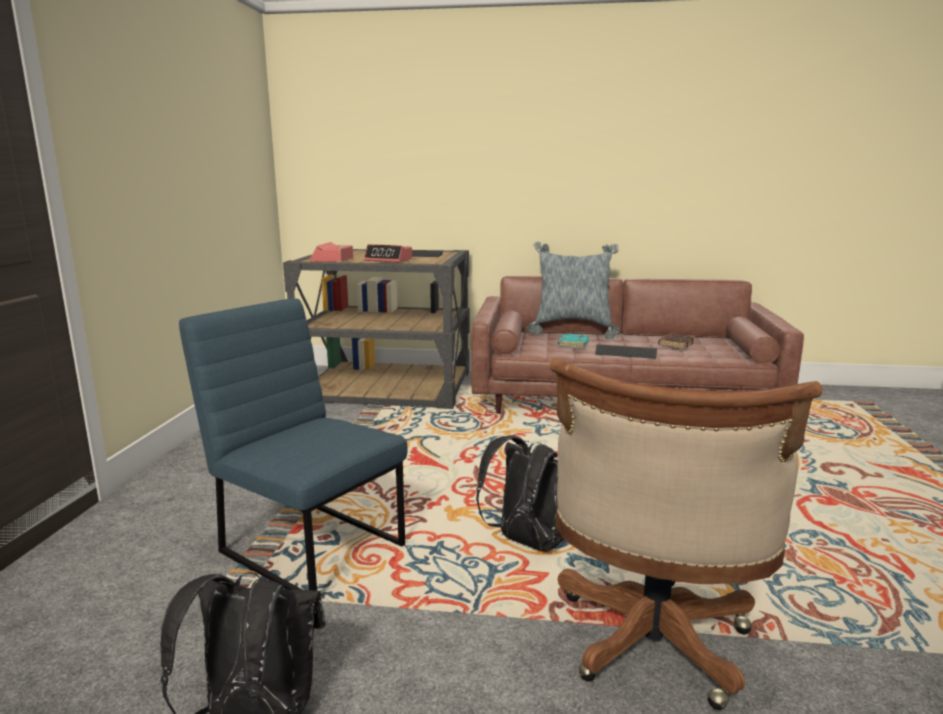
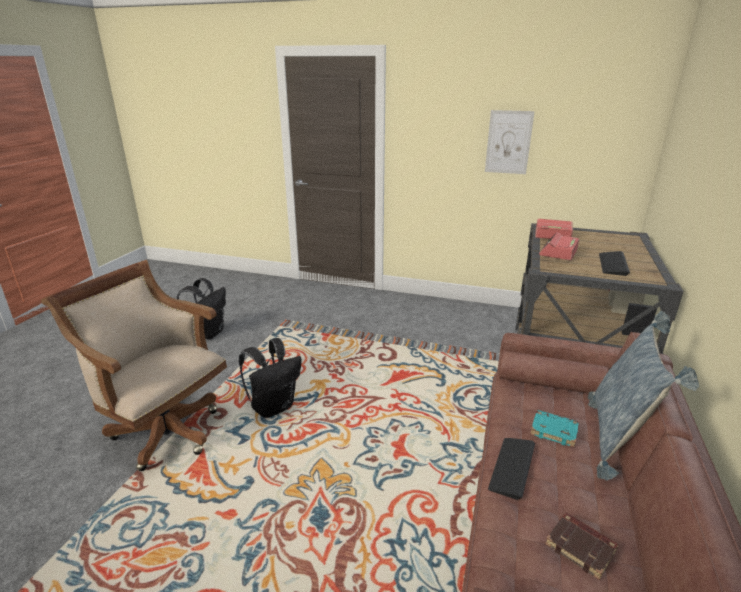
camera: 100 degrees right, 10 degrees up
(194, 170) = (508, 142): none -> picture
(310, 546) = (308, 339): blue chair -> none

